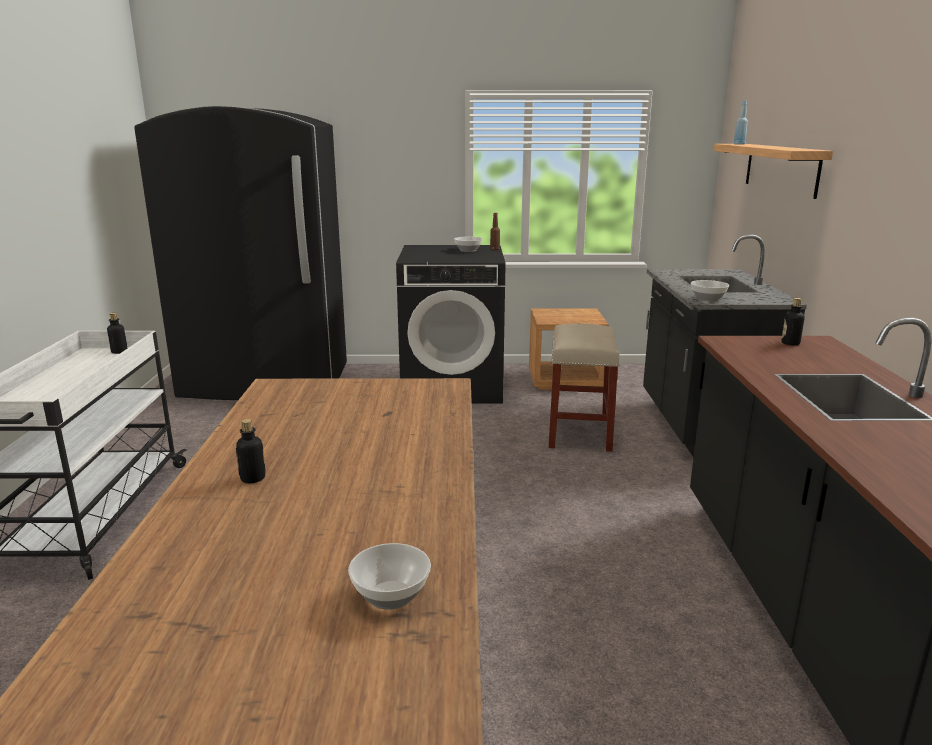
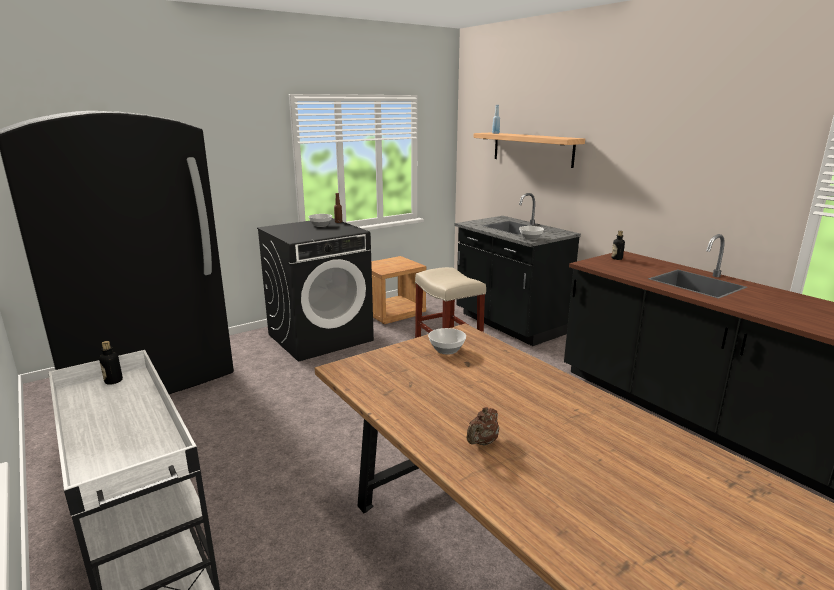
camera: 35 degrees left, 0 degrees up
(253, 478) = (482, 442): bottle -> brown teapot
(392, 595) = (706, 475): bowl -> bowl (447, 349)

